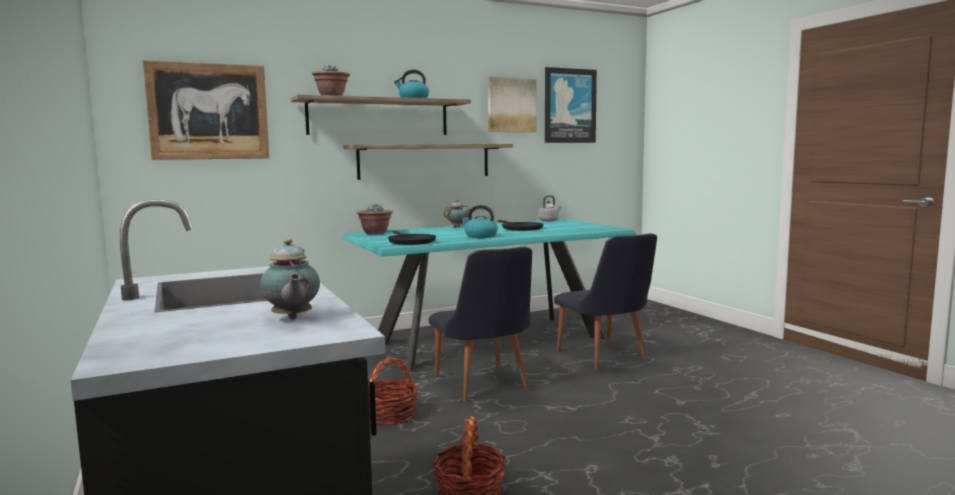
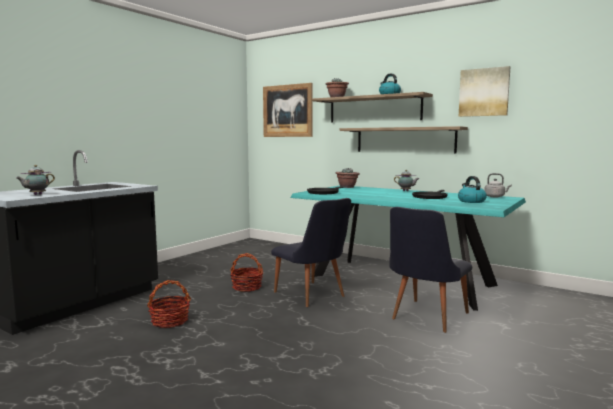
camera: 60 degrees right, 0 degrees up
(480, 236) = (372, 196): kettle -> kettle (471, 201)
(484, 386) = (313, 296): black chair -> black chair turned 75 degrees counterclockwise
(569, 106) = (553, 87): picture -> none

